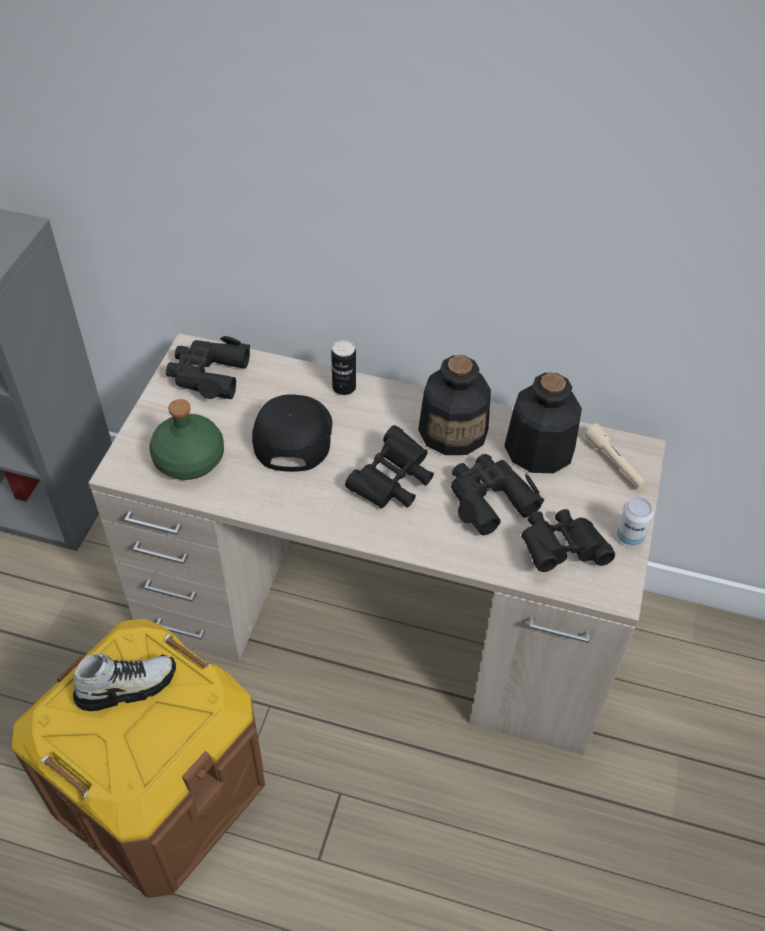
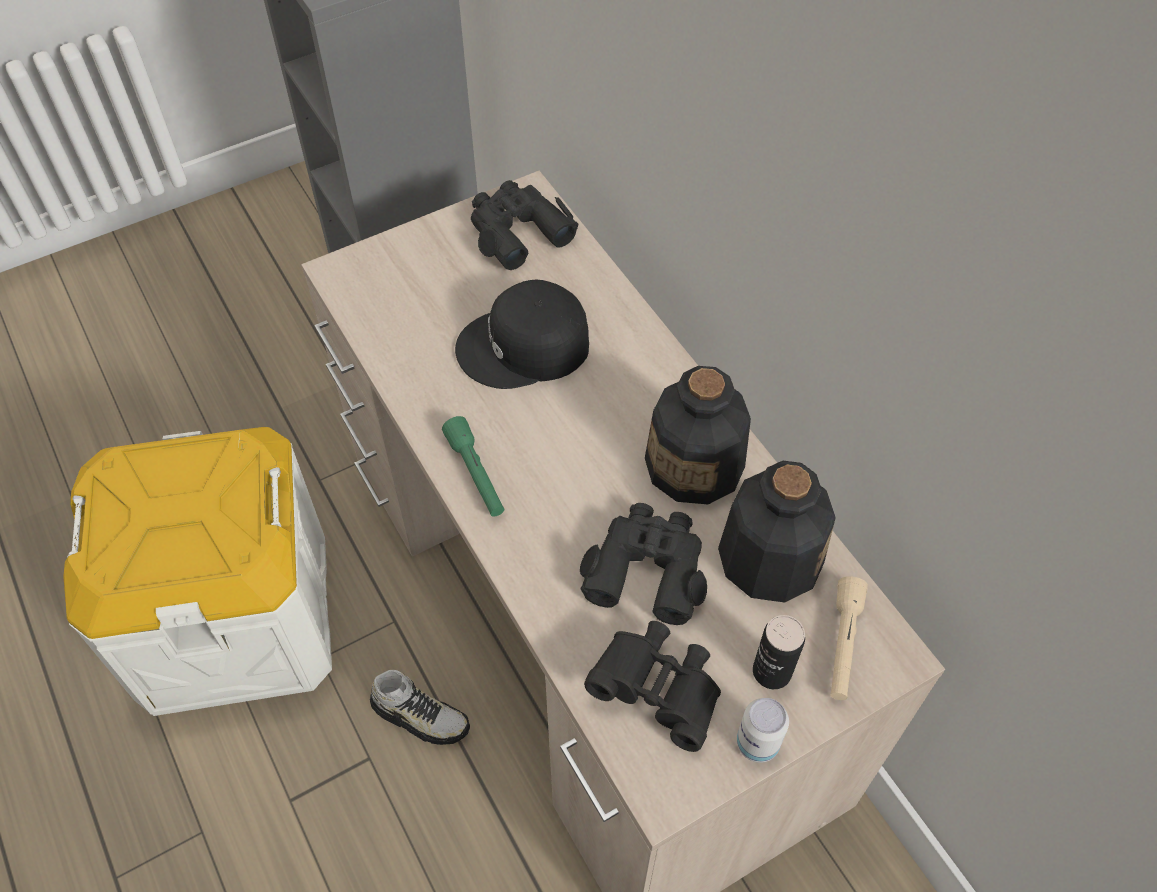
camera: 45 degrees right, 5 degrees up
(127, 686) = (193, 488): shoe -> shoe (421, 716)
(159, 790) = (234, 616): brown storage box -> white storage box
(188, 459) = (405, 303): green bottle -> none
(291, 434) = (525, 347): black cap -> black cap turned 150 degrees counterclockwise
(344, 387) = (634, 334): can -> can (771, 671)
(346, 520) = (476, 474): none -> green flashlight
(392, 482) = (566, 471): black binoculars -> none

